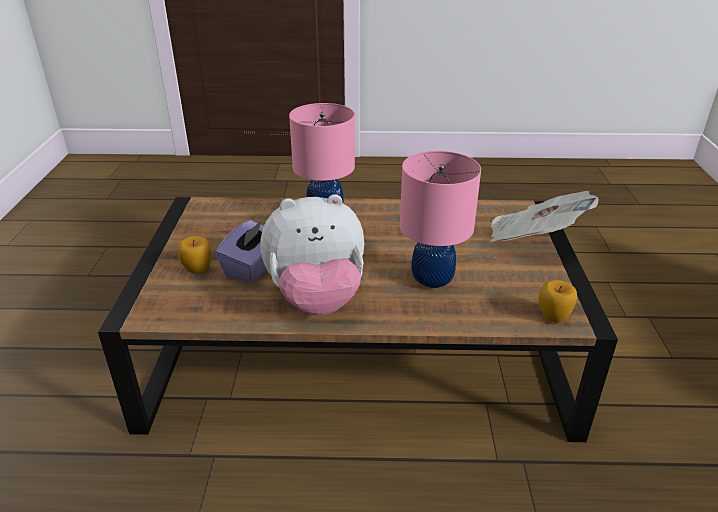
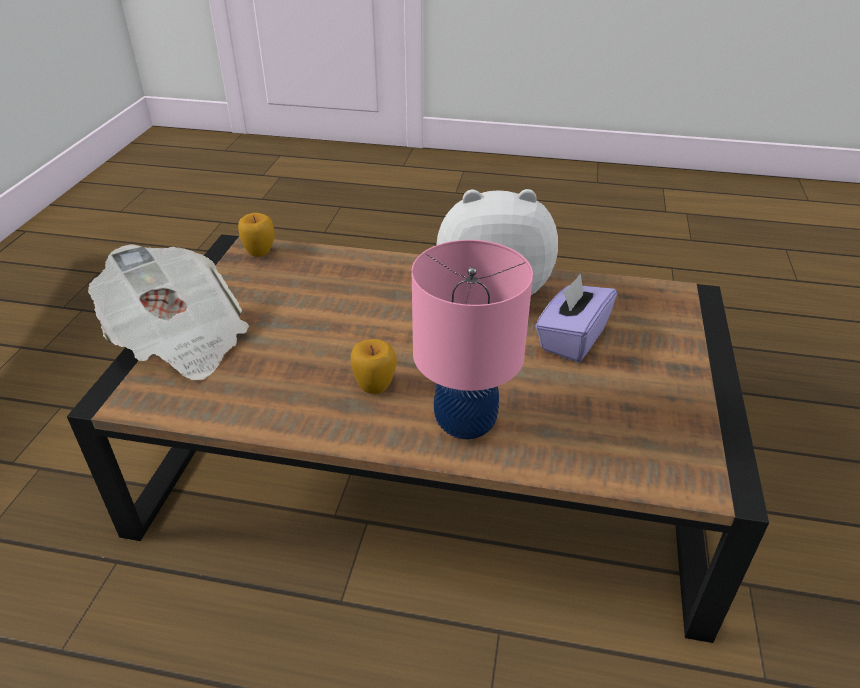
camera: 170 degrees left, 5 degrees up
(198, 270) = (644, 342): apple -> apple (375, 386)
(430, 280) = (356, 299): pink table lamp -> none

